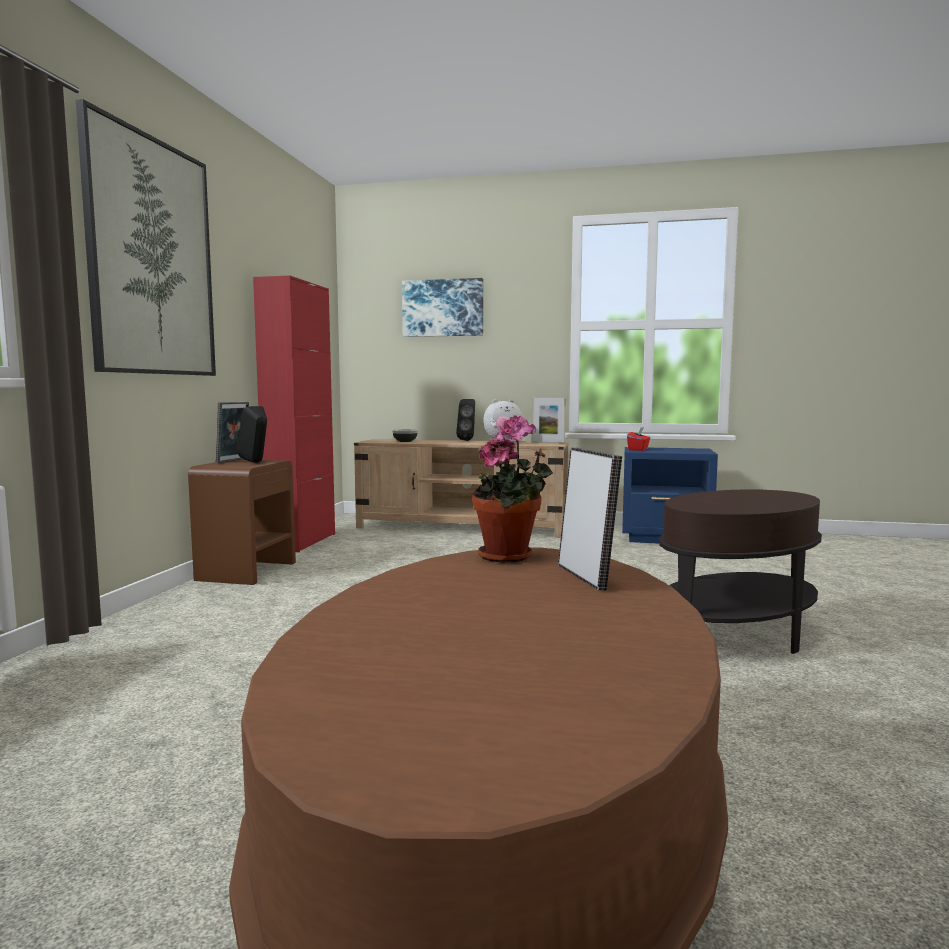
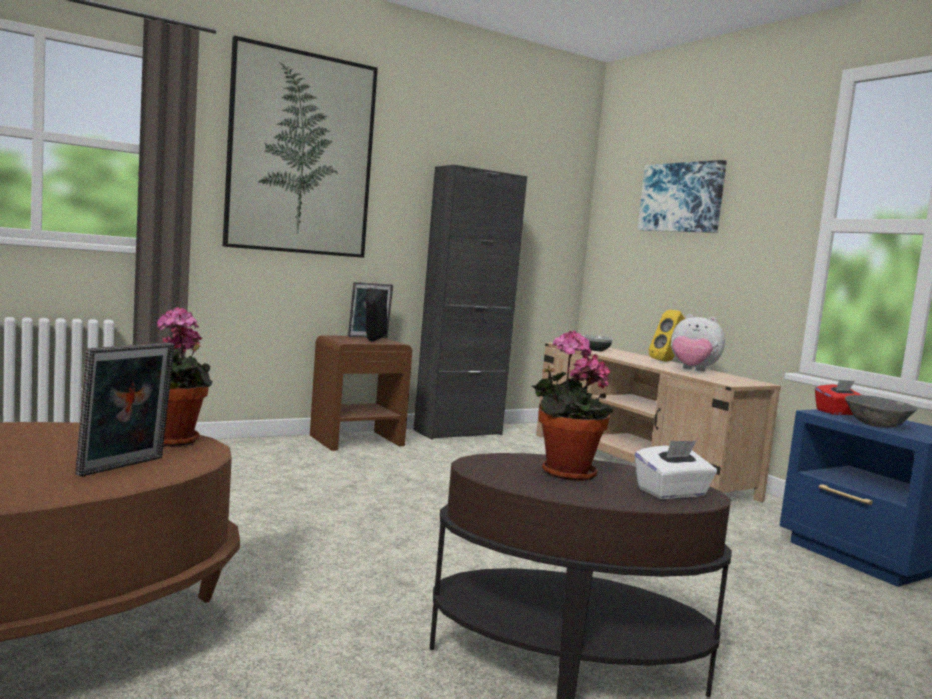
camera: 45 degrees right, 0 degrees up
(301, 542) = (458, 432): red cabinet -> black cabinet
(467, 440) = (666, 361): black speaker -> yellow speaker
(548, 443) = (741, 380): picture frame -> none
(672, 451) = (875, 424): none -> grey bowl
(727, 500) = (563, 473): none -> potted plant
(780, 495) = (672, 493): none -> white tissue box

